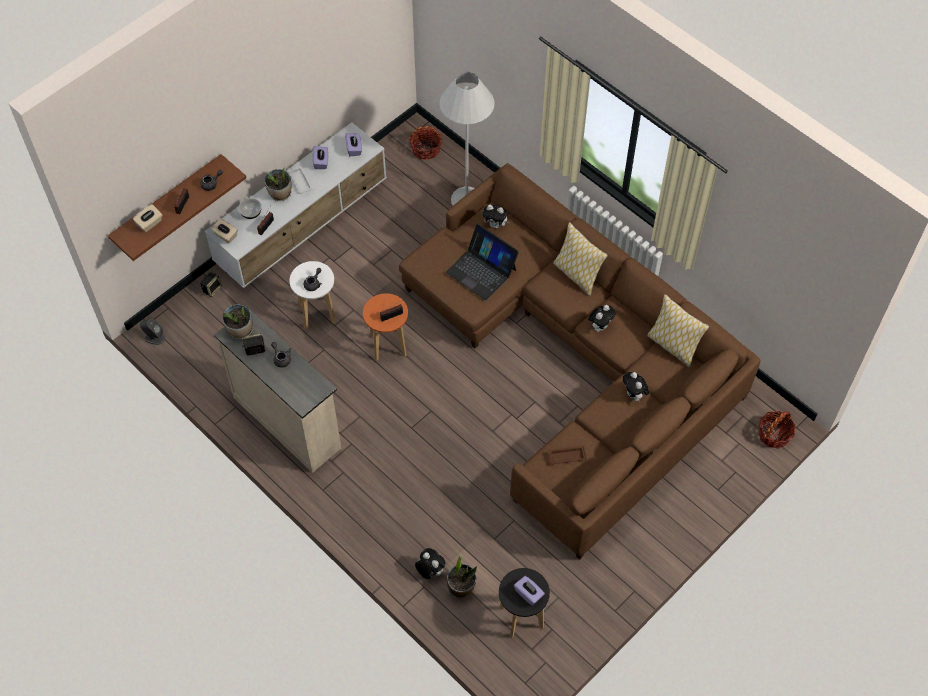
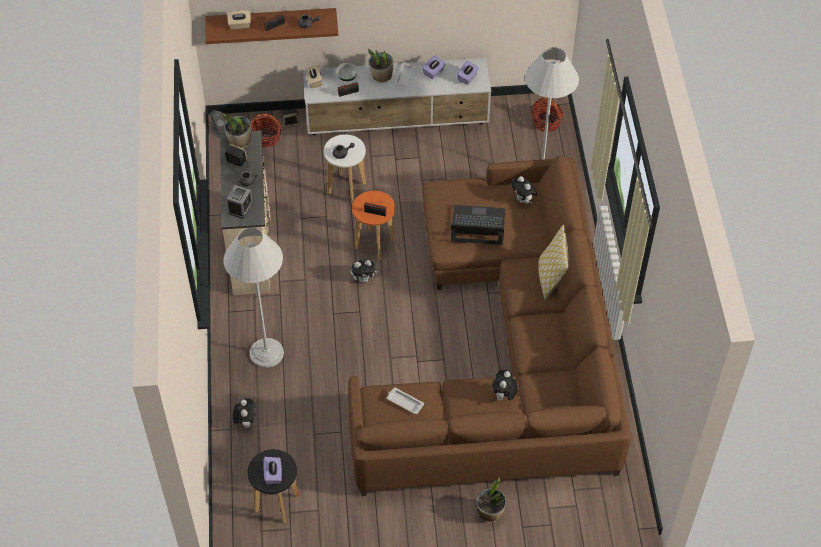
camera: 40 degrees right, 5 degrees down
(301, 388) = (240, 207): none -> alarm clock
(390, 501) = (266, 353): none -> white floor lamp
(461, 587) = (256, 449): potted plant -> potted plant (490, 513)
(481, 270) = (478, 226): laptop -> laptop turned 105 degrees clockwise
(566, 456) = (404, 402): brown tray -> white tray
(600, 326) = (530, 327): plush toy -> plush toy (364, 279)
(673, 346) = (574, 381): pillow -> none
(774, 434) = (613, 520): basket -> basket (266, 137)

